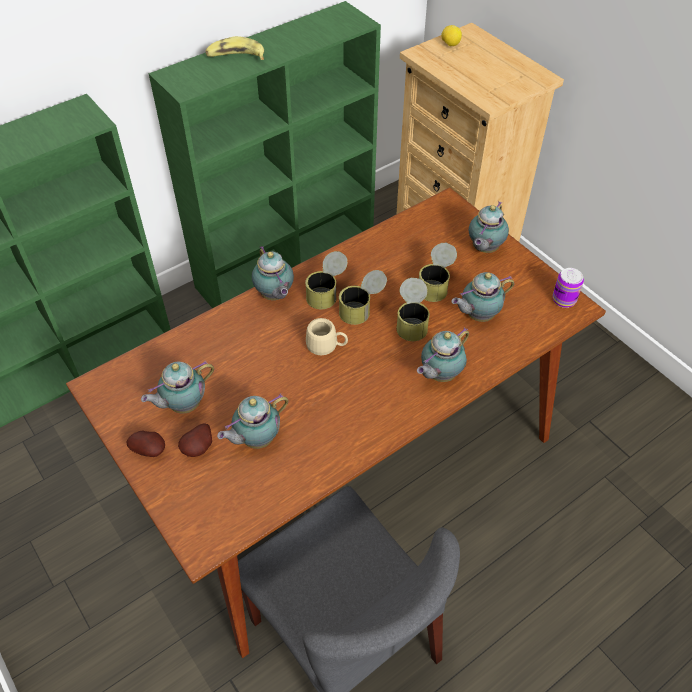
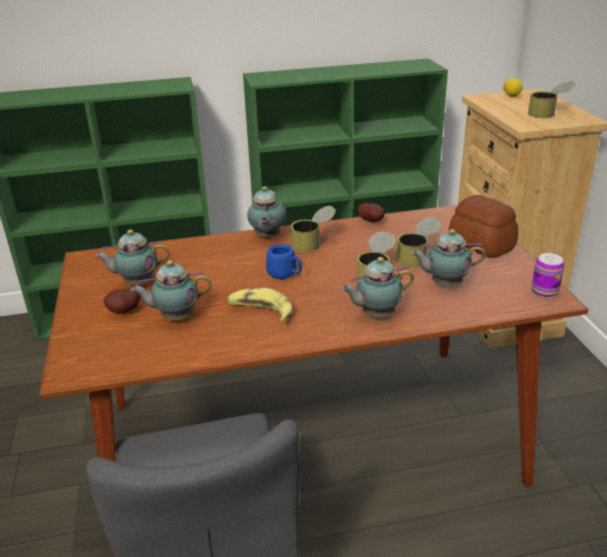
camera: 25 degrees right, 20 degrees down
(150, 450) = (87, 303): potato -> potato (371, 221)
(236, 57) = (314, 72): banana -> banana (260, 311)
(327, 346) = (285, 275): beige mug -> blue mug
(362, 309) = (336, 258): can -> can (548, 113)
(484, 249) = (481, 244): teapot -> bread

